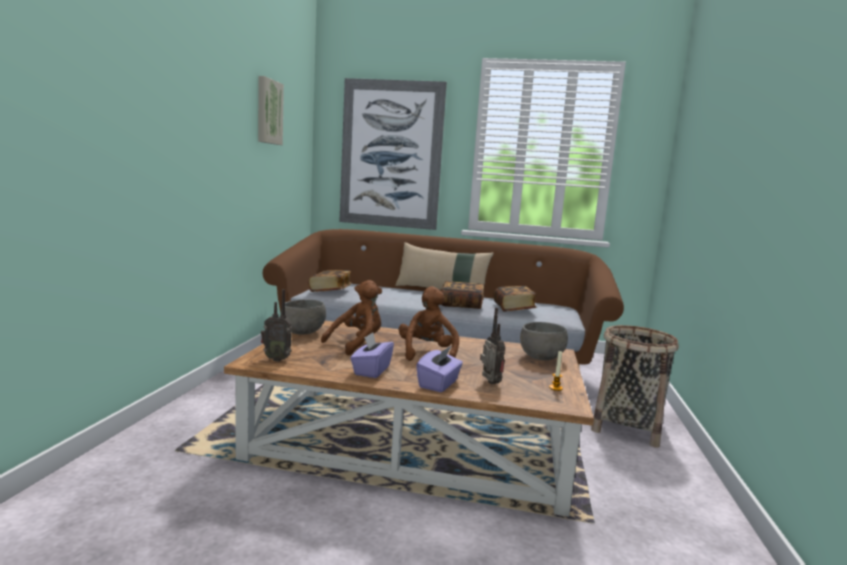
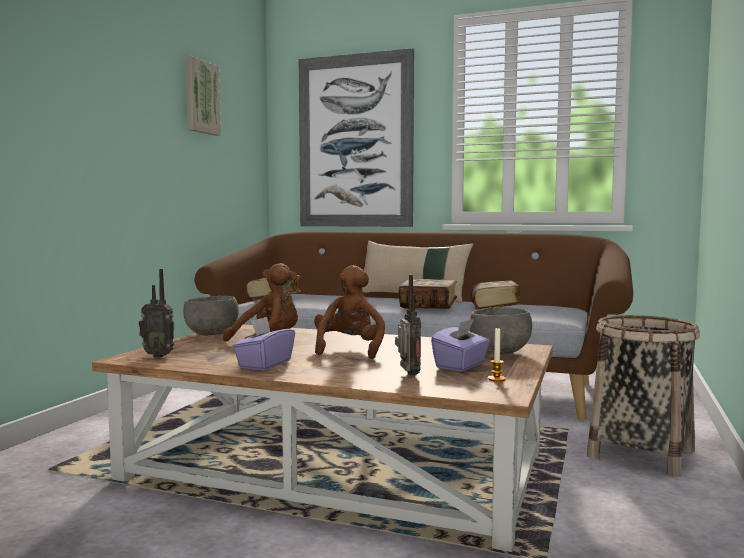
camera: 10 degrees right, 5 degrees down
(439, 384) = (340, 376): purple tissue box -> purple tissue box (461, 365)

